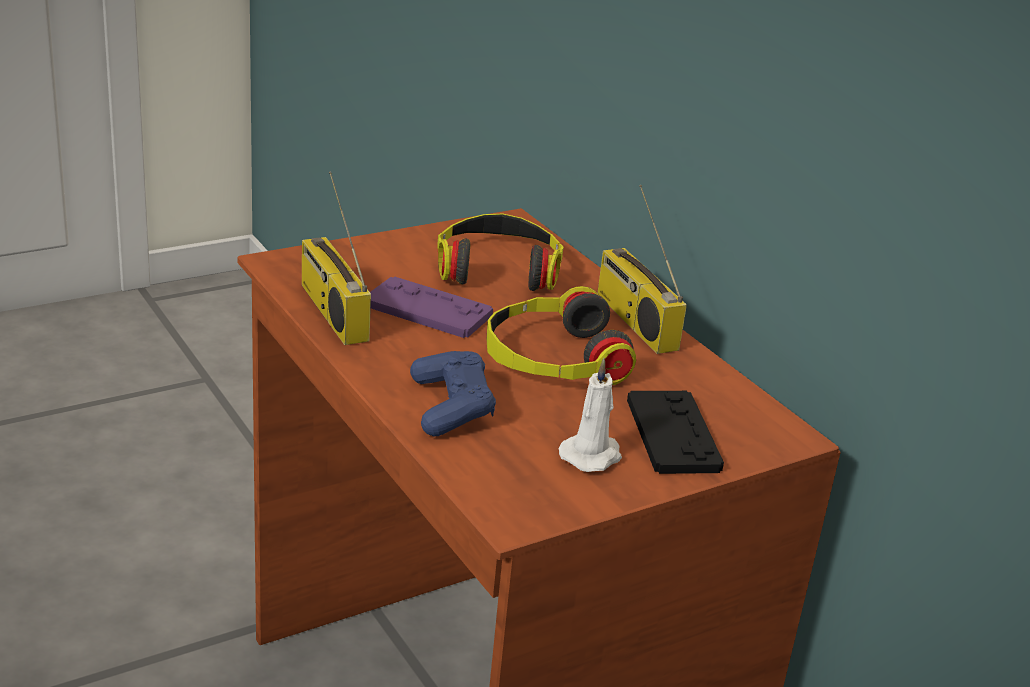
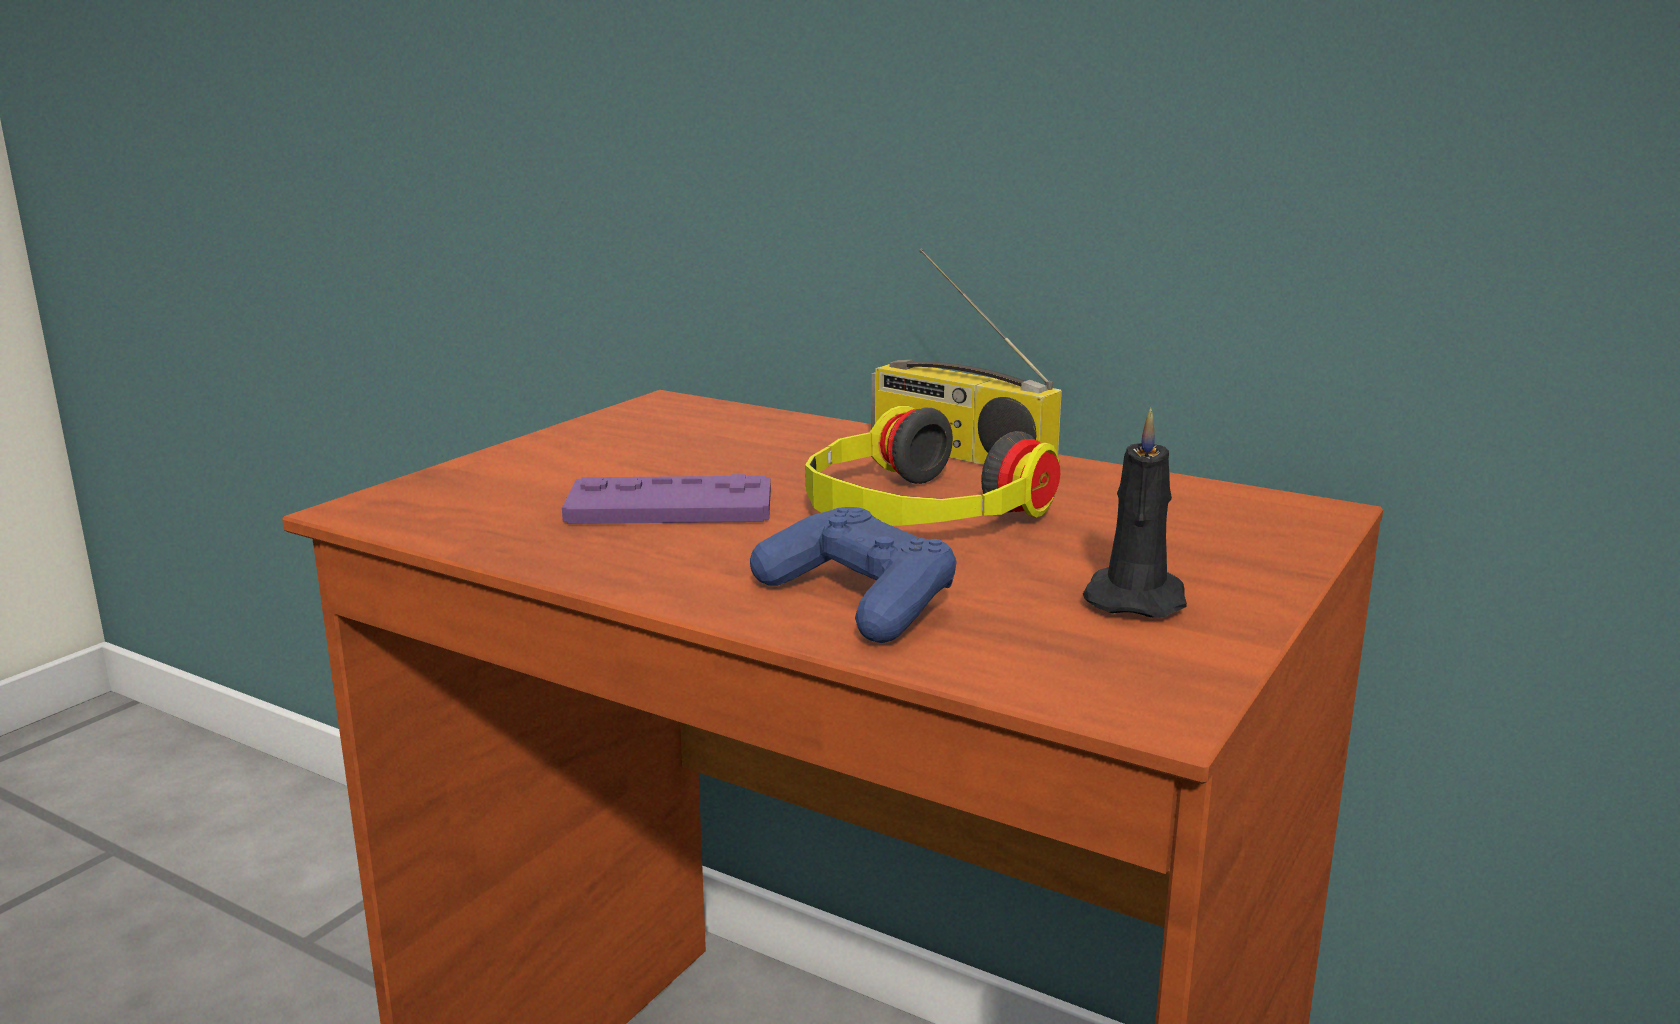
camera: 25 degrees left, 10 degrees down
(331, 311) = (520, 541): radio -> none
(498, 267) = (709, 444): headphones -> none
(592, 455) = (1135, 598): white candle -> black candle
(672, 434) = (1191, 547): black game controller -> none

